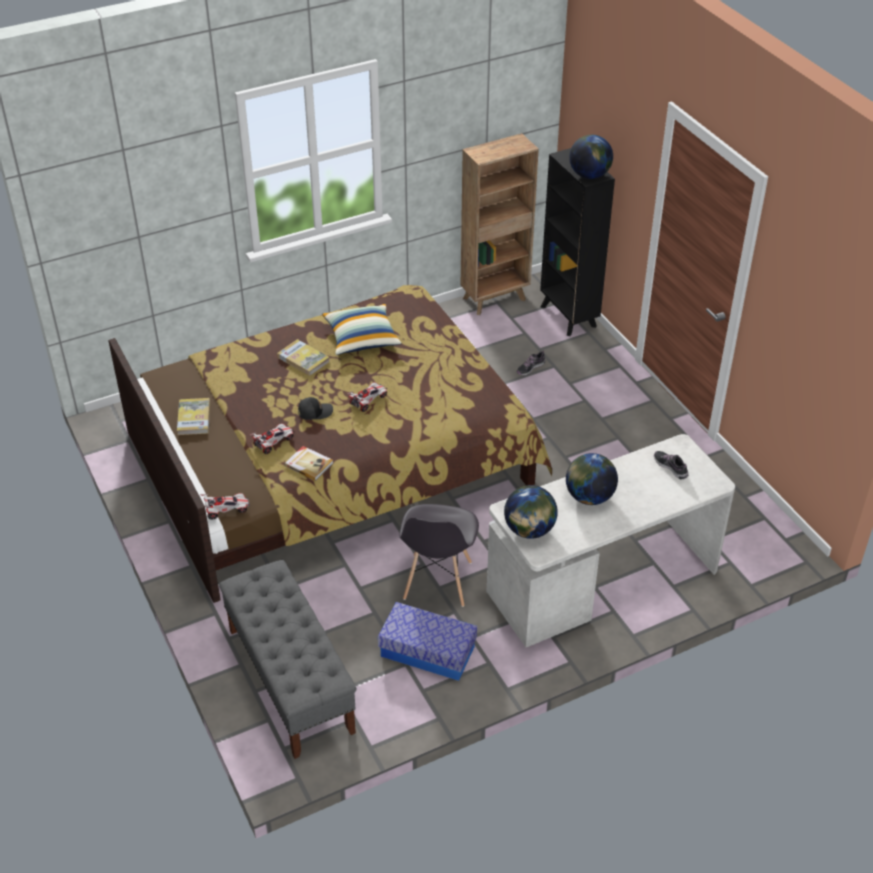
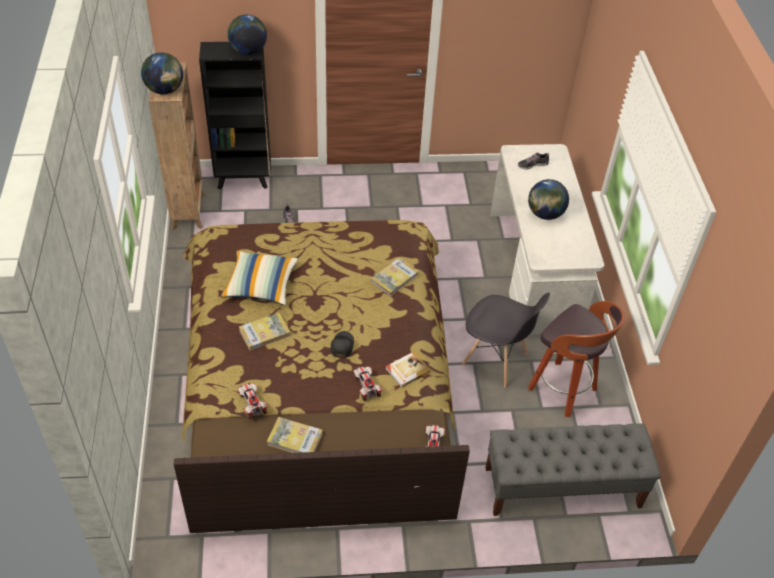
camera: 70 degrees left, 5 degrees up
(368, 401) = (348, 307): toy car -> toy car (252, 404)
(427, 651) = (564, 390): storage box -> stool
(428, 421) = (394, 278): none -> book
(529, 530) = (566, 256): globe -> globe (165, 90)

